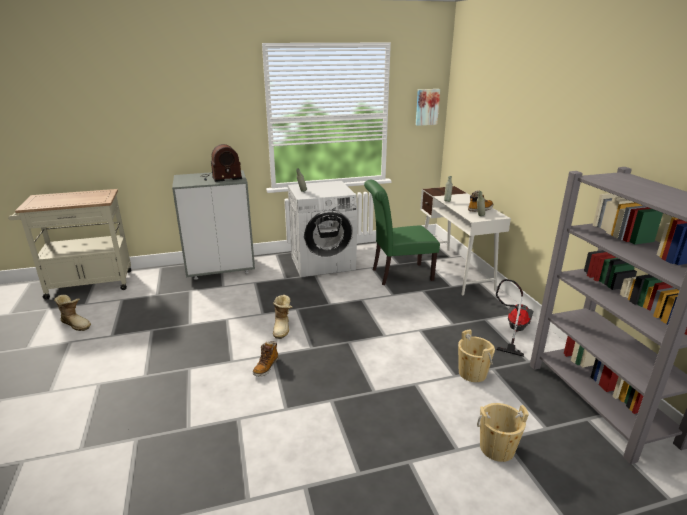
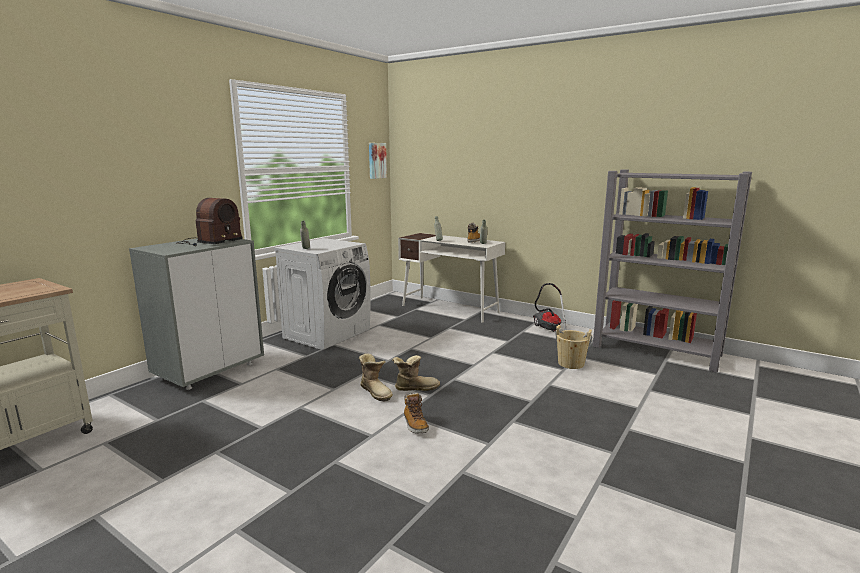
camera: 40 degrees left, 10 degrees down
(76, 324) = (68, 495): boot -> boot (415, 388)
(398, 275) = (411, 323): green chair -> none
(497, 448) = (655, 396): beige bucket -> none

